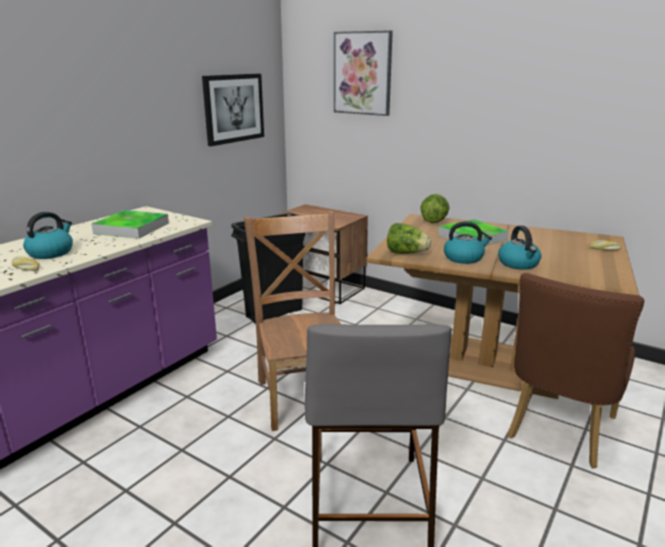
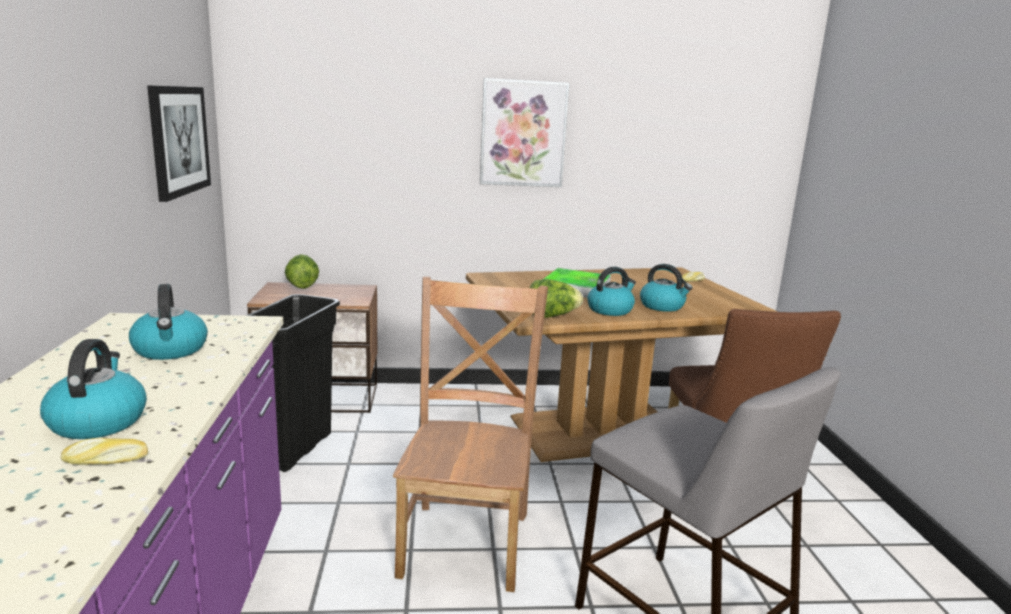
camera: 40 degrees left, 5 degrees down
(132, 228) = (171, 350): tray -> kettle
(303, 395) = (467, 539): brown chair -> brown chair turned 60 degrees clockwise
(362, 73) = (360, 94): picture -> picture (523, 133)
(433, 221) = (508, 277): lettuce -> lettuce (302, 287)

